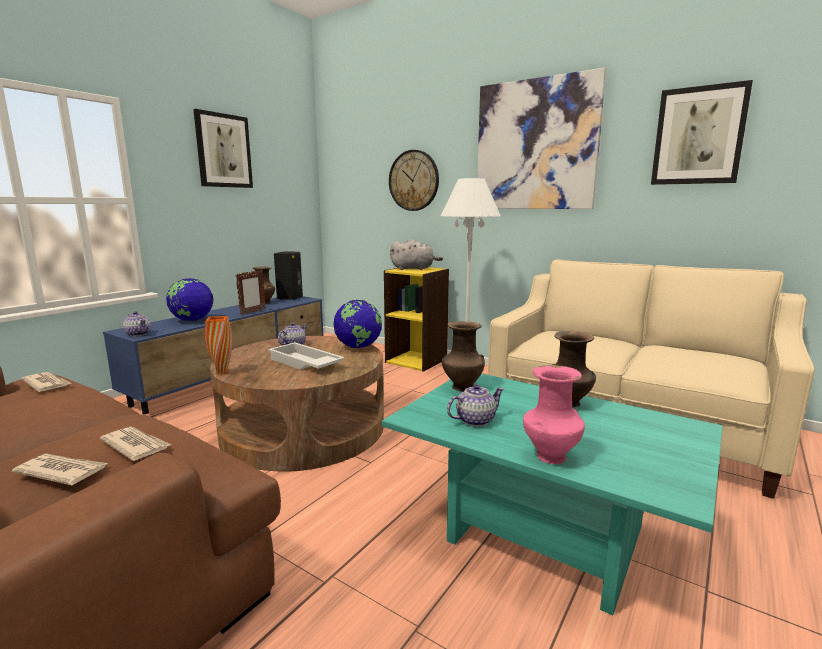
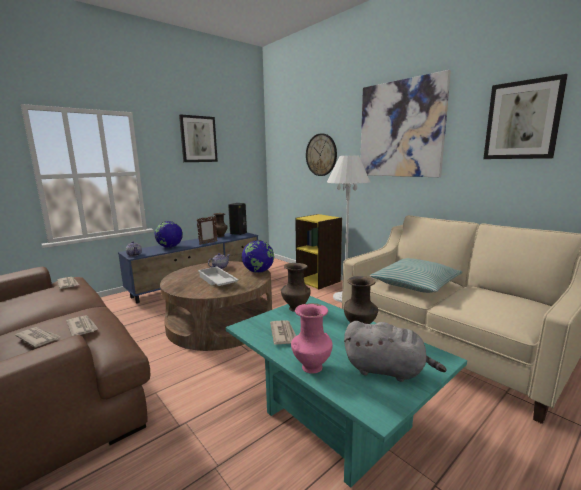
camera: 15 degrees right, 0 degrees up
(222, 372) = (165, 283): orange vase -> none
(414, 269) = (317, 217): grey plush toy -> grey plush toy (387, 370)
(474, 420) = (283, 334): teapot -> newspaper
(589, 346) = (415, 284): none -> pillow

